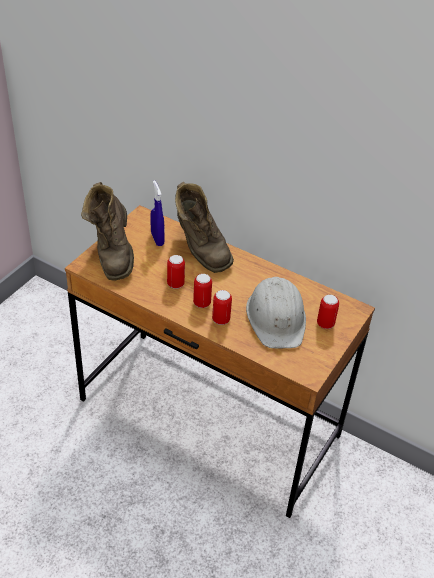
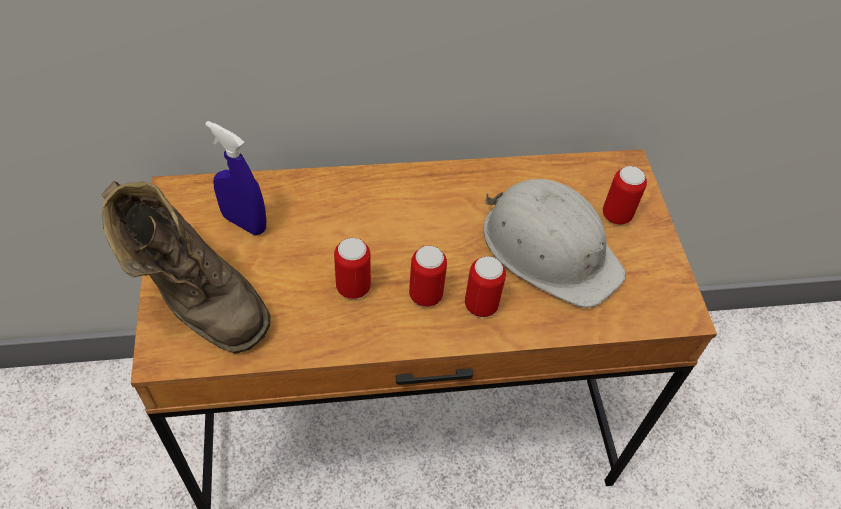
camera: 40 degrees left, 10 degrees up
(200, 249) = (330, 201): brown boot -> none

